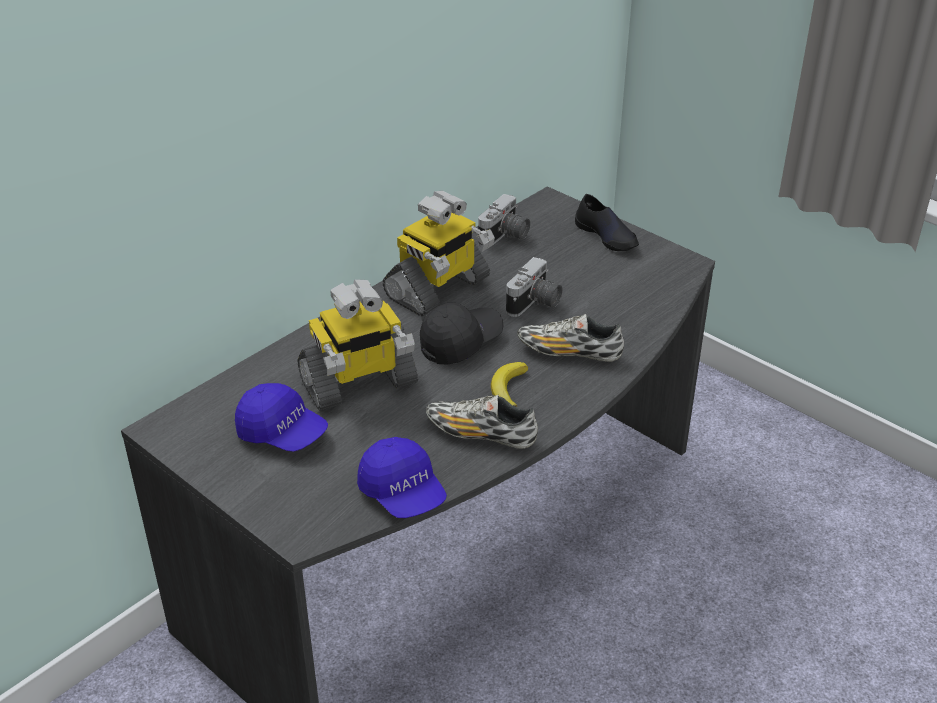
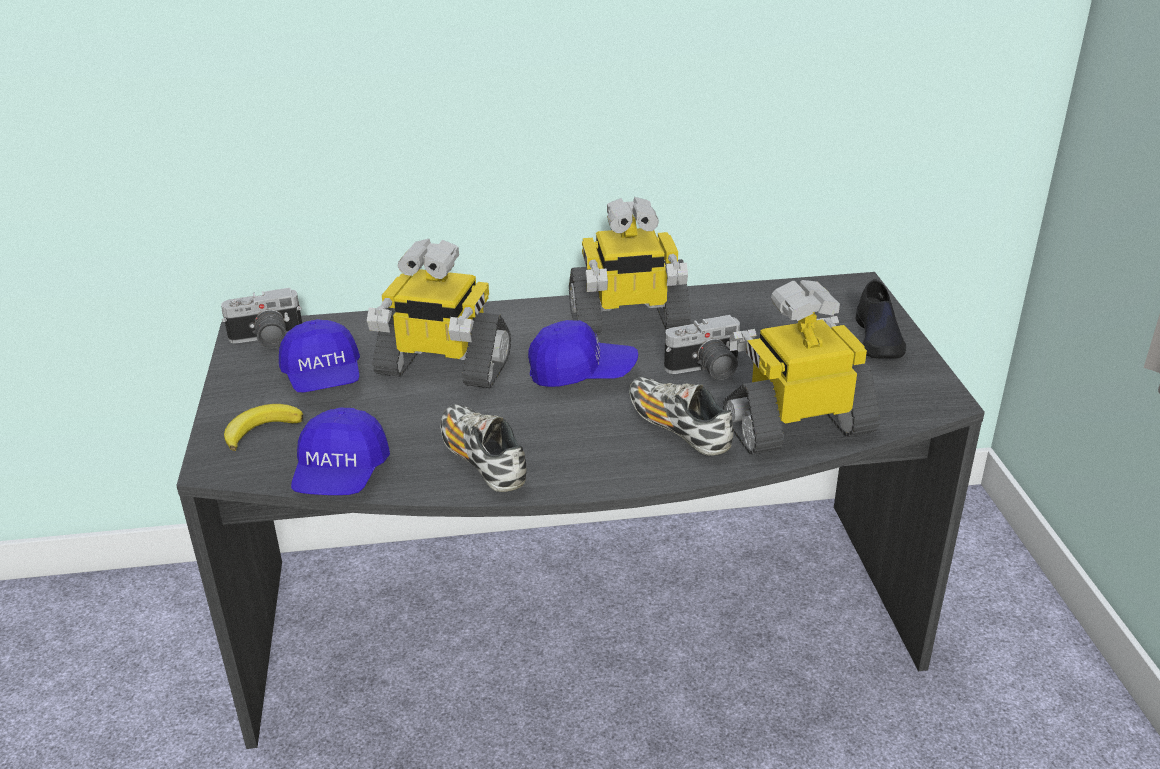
camera: 40 degrees right, 5 degrees down
(461, 342) = (582, 373): black cap -> blue cap
(505, 237) = (761, 300): camera -> camera (266, 340)
(508, 388) = (568, 432): banana -> banana (261, 429)
(632, 317) = (797, 425): none -> toy robot

